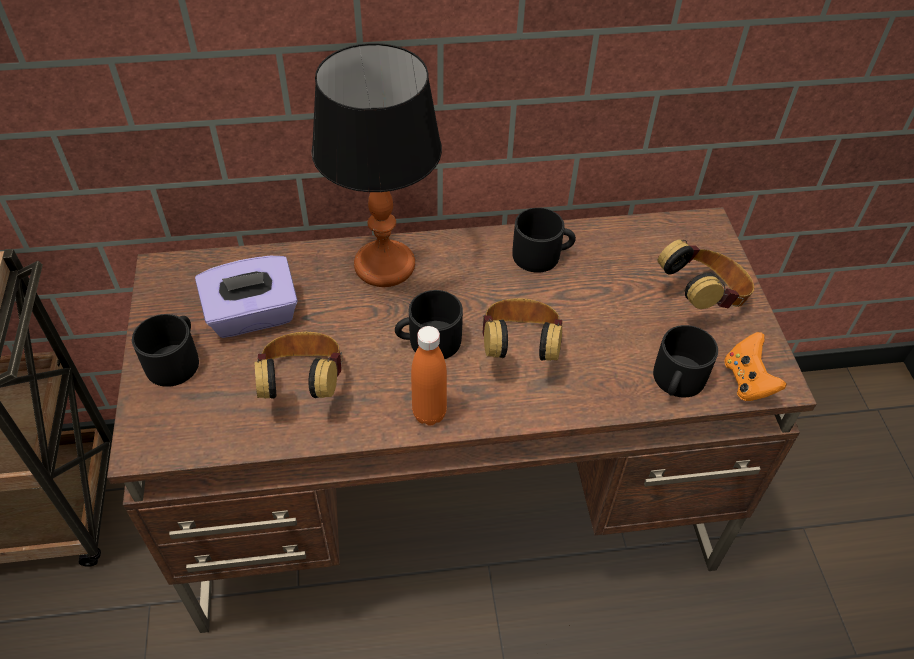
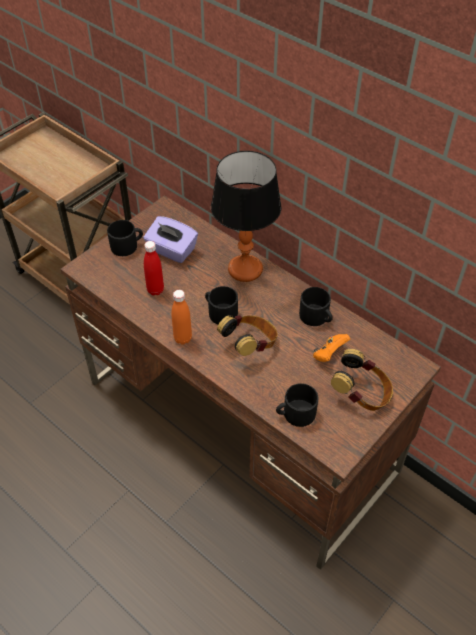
camera: 50 degrees right, 0 degrees up
(303, 384) = (155, 290): headphones -> red bottle
(747, 381) = (326, 441): orange game controller -> orange game controller (329, 354)

